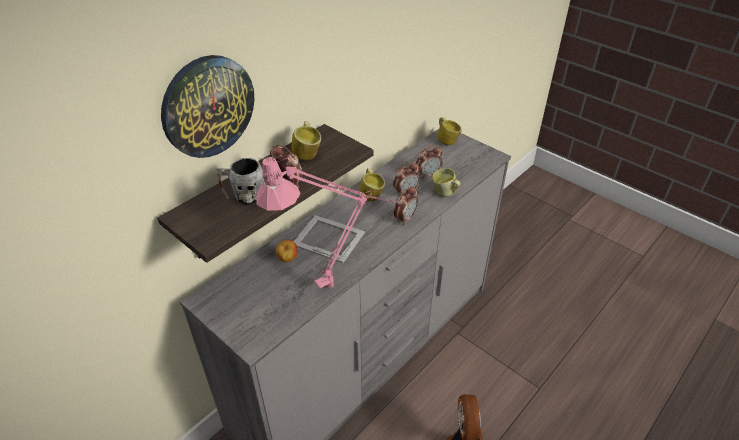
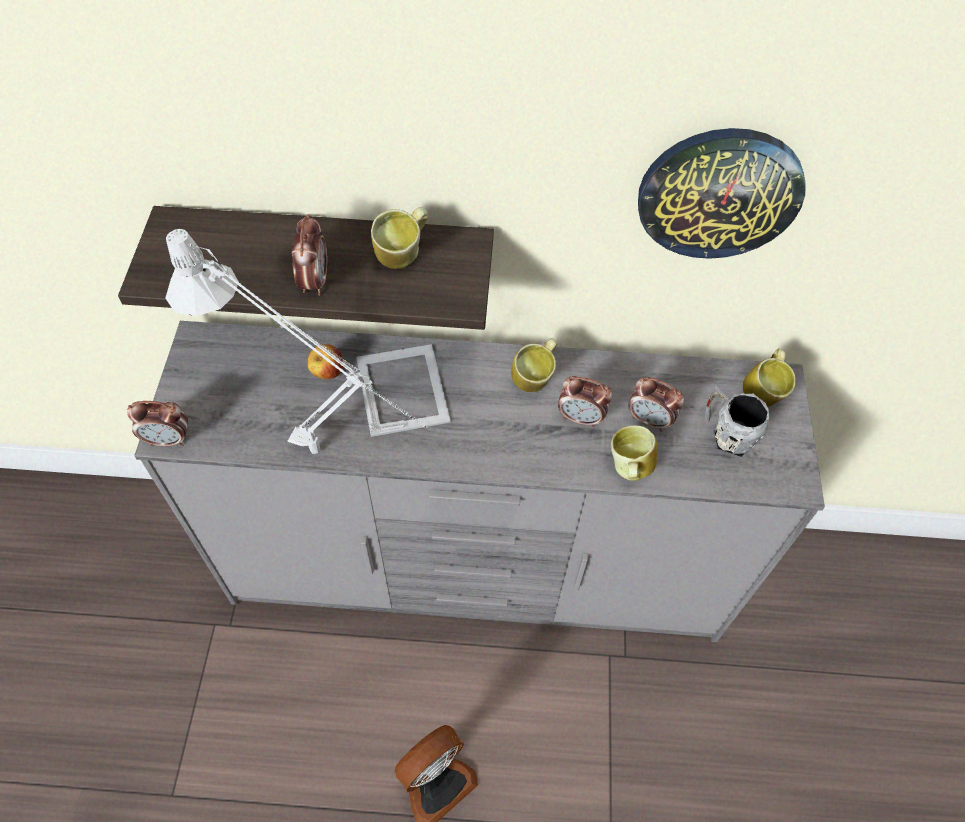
camera: 50 degrees right, 15 degrees up
(207, 106) = (244, 101): wall clock -> wall clock (719, 193)
(244, 196) = (255, 255): grey mug -> grey mug (726, 434)
(338, 283) = (329, 456): pink table lamp -> grey table lamp
(405, 218) = (523, 452): alarm clock -> alarm clock (169, 439)

